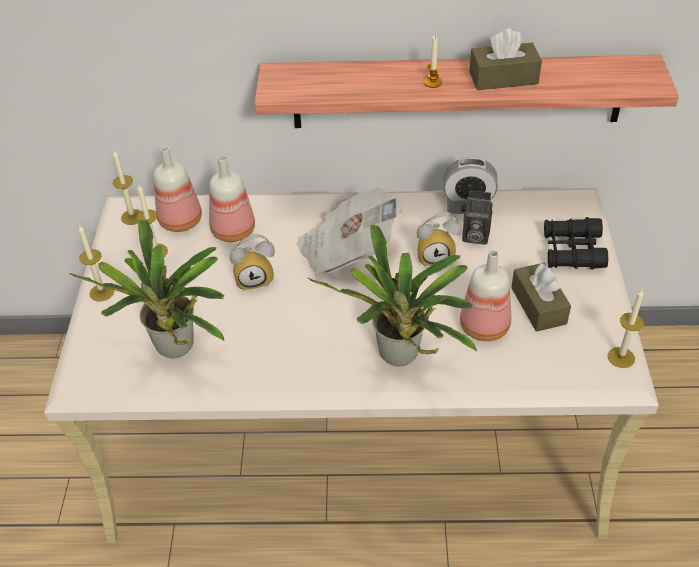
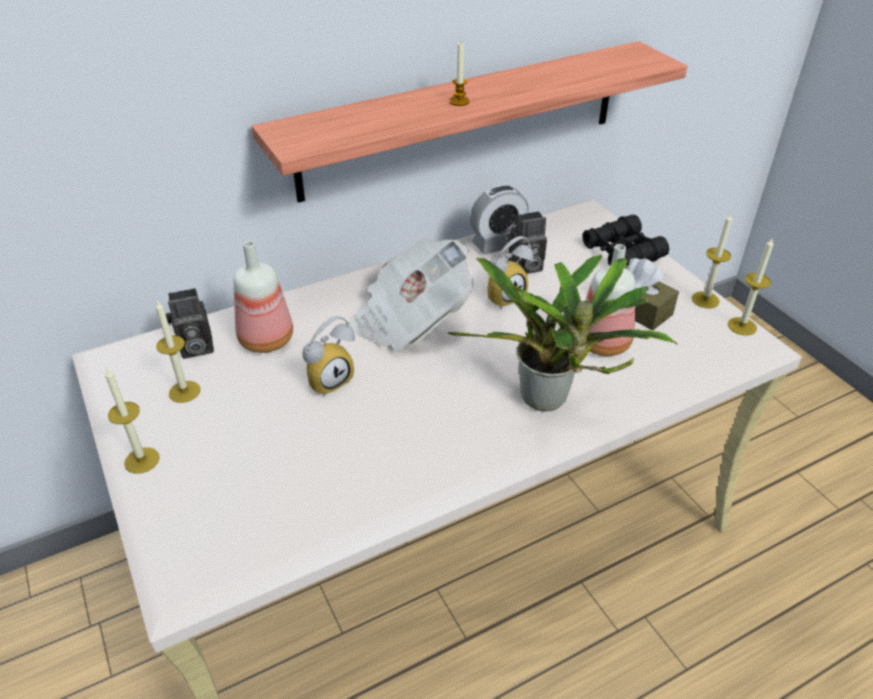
camera: 30 degrees left, 5 degrees down
(132, 217) = (126, 364): candle -> candle (705, 300)
(177, 351) = (290, 490): potted plant -> none
(182, 220) = (195, 348): bottle -> camera
(503, 78) = (523, 84): brown tissue box -> none

